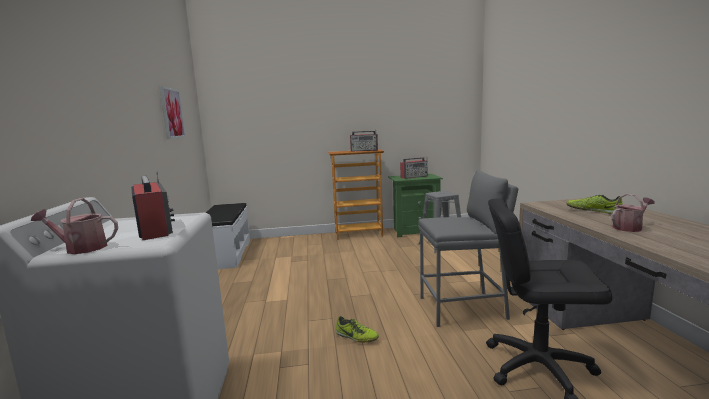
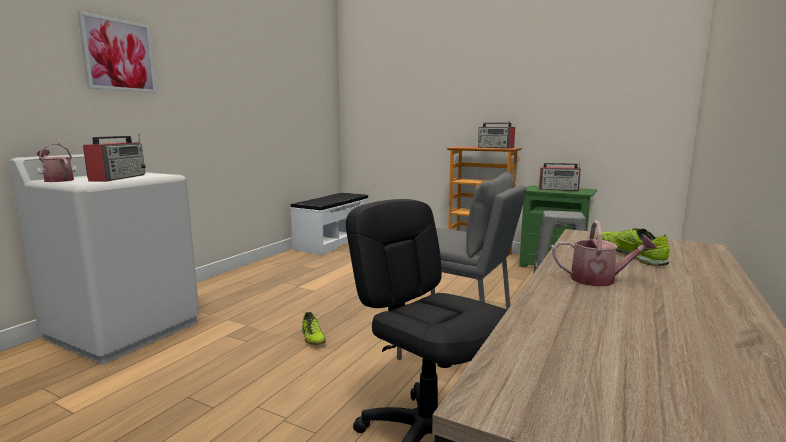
camera: 35 degrees right, 0 degrees up
(172, 113) = (283, 95): picture -> picture (119, 55)

